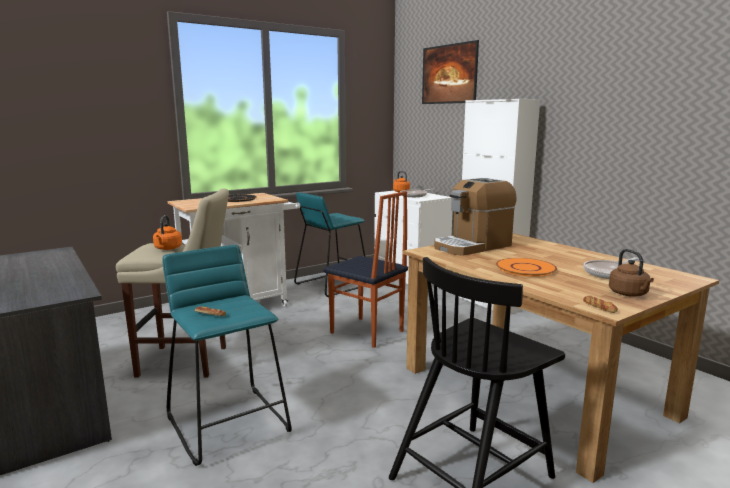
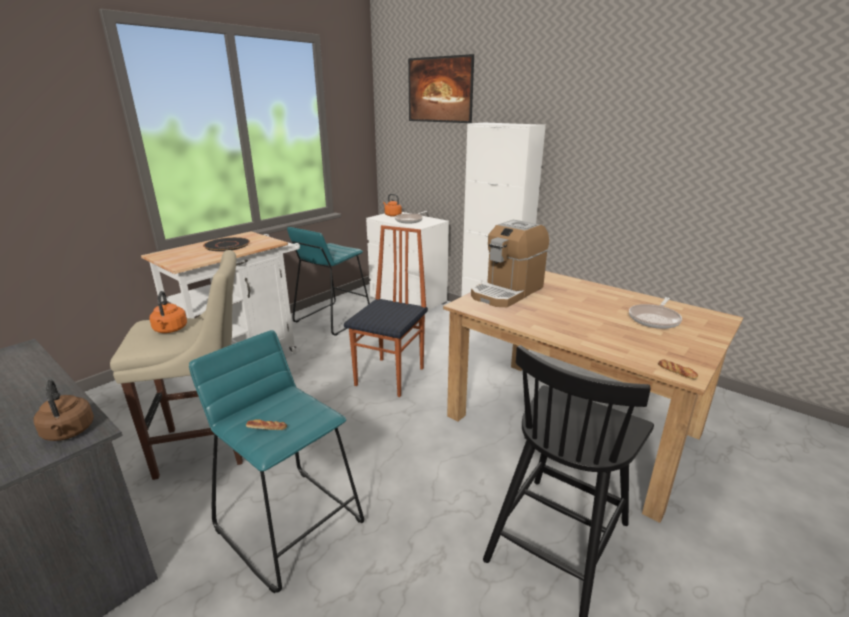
camera: 15 degrees left, 10 degrees up
(366, 332) = (391, 376): chair -> chair turned 90 degrees counterclockwise
(525, 268) = (576, 321): orange plate -> none
(629, 294) = (688, 348): brown kettle -> brown kettle (69, 432)

